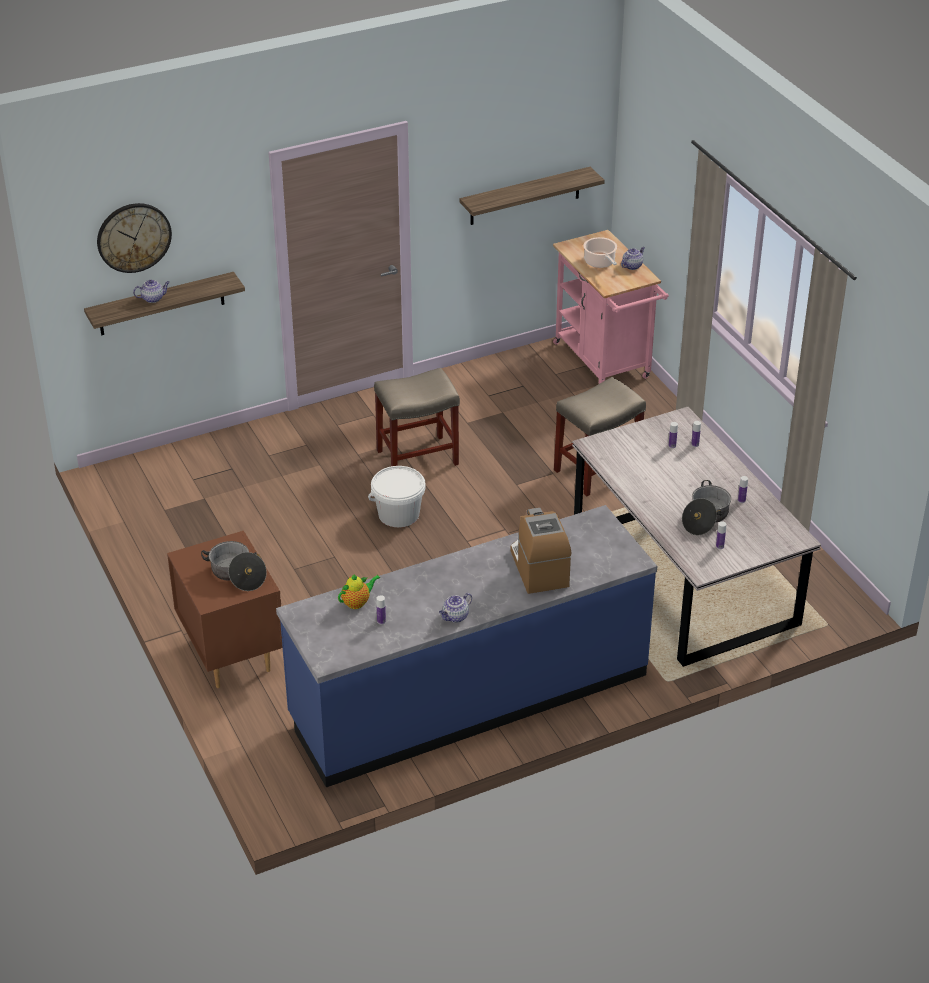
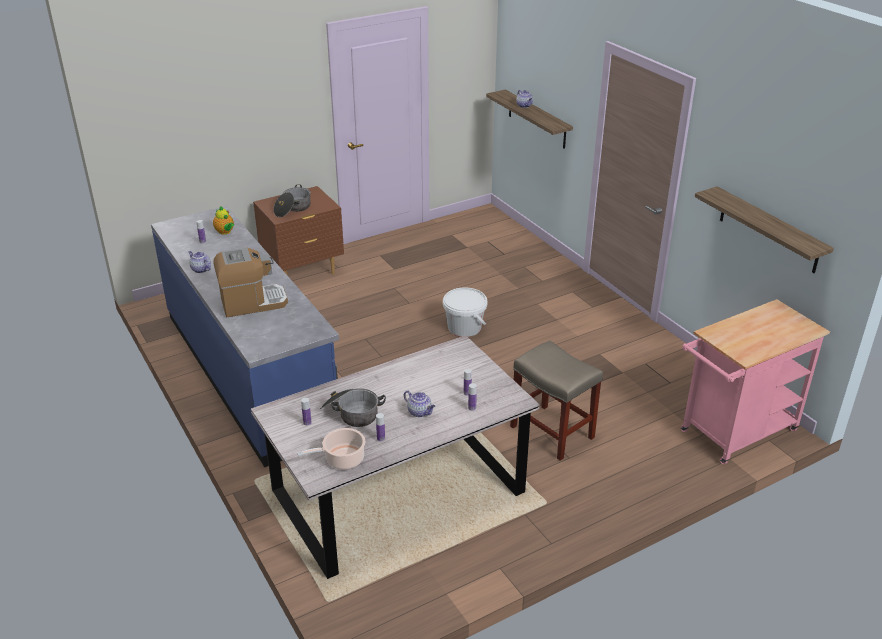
camera: 85 degrees right, 5 degrees down
(134, 237) = (532, 55): wall clock -> none
(418, 457) = (542, 332): beige stool -> none
(600, 263) = (757, 327): cooking pot -> cooking pot (342, 460)
(632, 266) = (763, 347): teapot -> teapot (420, 412)

